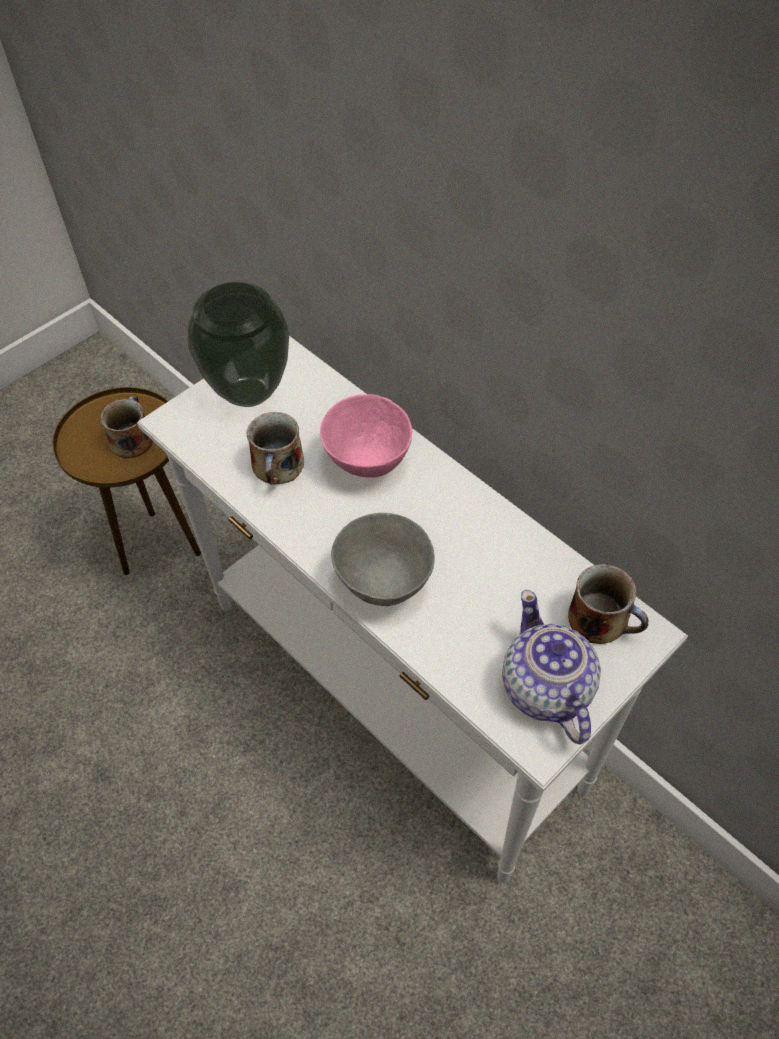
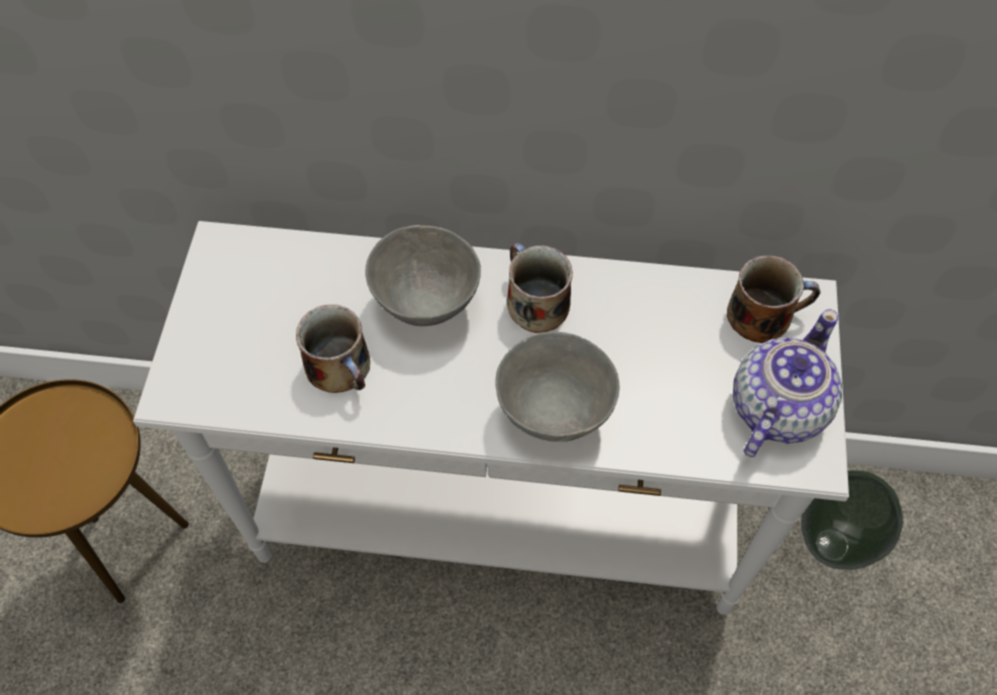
camera: 40 degrees left, 5 degrees up
(132, 439) = (74, 448): mug -> mug (535, 302)
(248, 394) = (233, 311): vase -> vase (831, 546)
(366, 462) = (425, 305): pink bowl -> grey bowl
(545, 689) = (775, 408): teapot -> teapot turned 90 degrees clockwise

